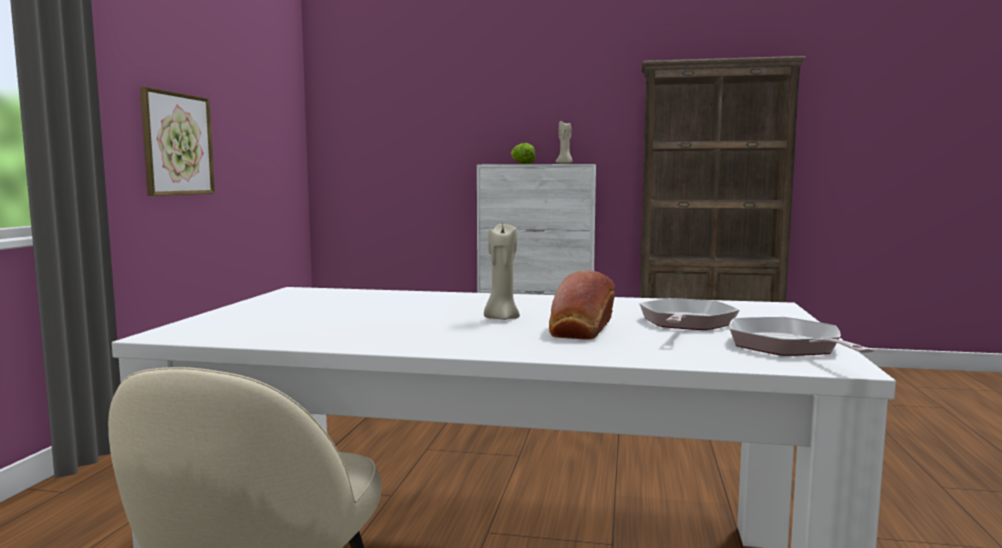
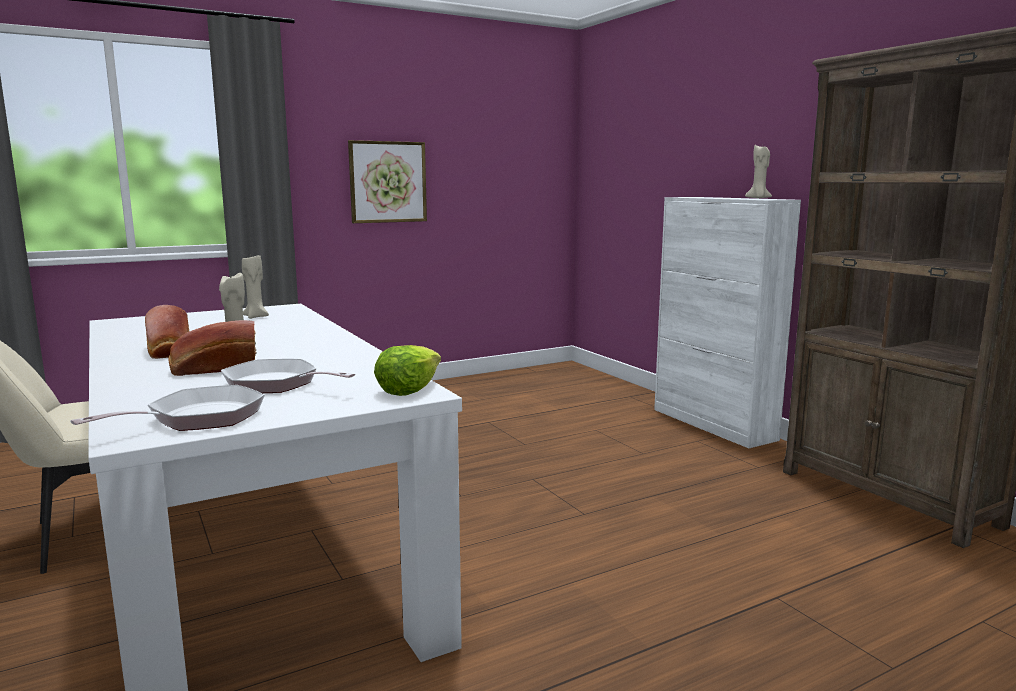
camera: 50 degrees right, 5 degrees up
(325, 300) = (256, 317): none -> beige candle
(446, 332) = (169, 350): none -> bread
(521, 164) = (717, 197): lettuce -> lettuce (408, 389)
(686, 323) = (276, 384): frying pan -> frying pan turned 135 degrees counterclockwise

